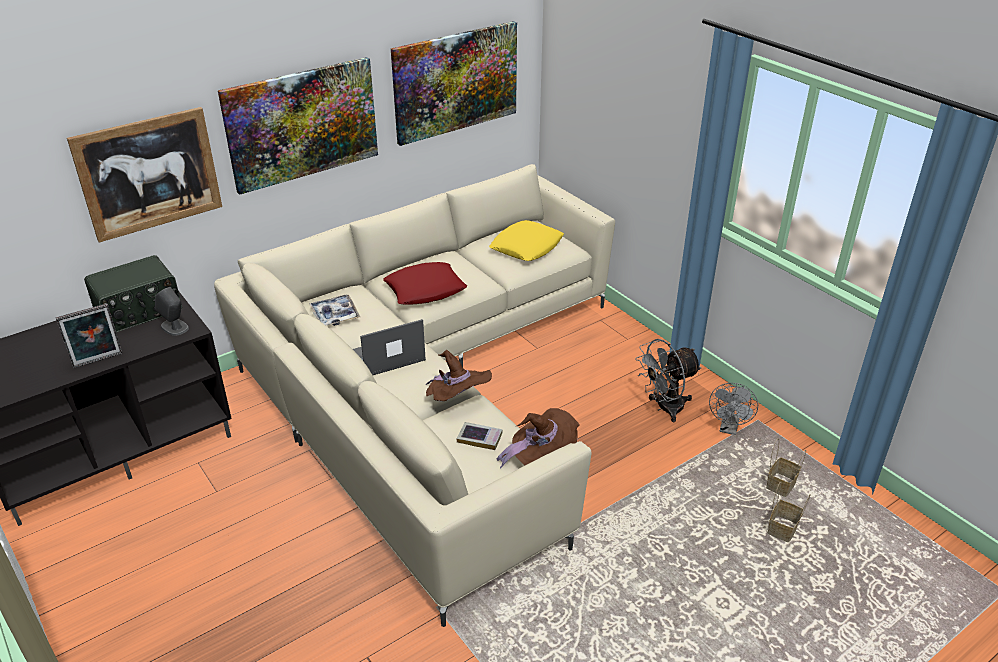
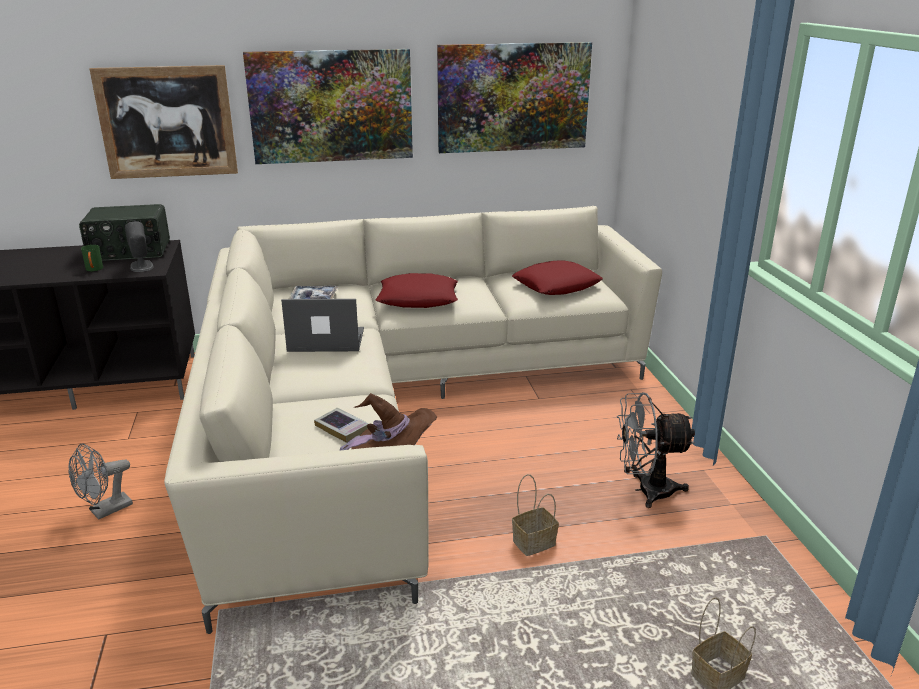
camera: 25 degrees right, 10 degrees down
(98, 361) = (54, 276): picture frame -> none
(130, 343) = (94, 270): none -> green mug
(457, 400) = (355, 390): brown hat -> none
(526, 247) = (556, 285): yellow pillow -> red pillow
(729, 428) = (718, 534): grey fan -> grey fan (105, 511)
(780, 484) = (750, 620): basket -> basket (534, 541)

